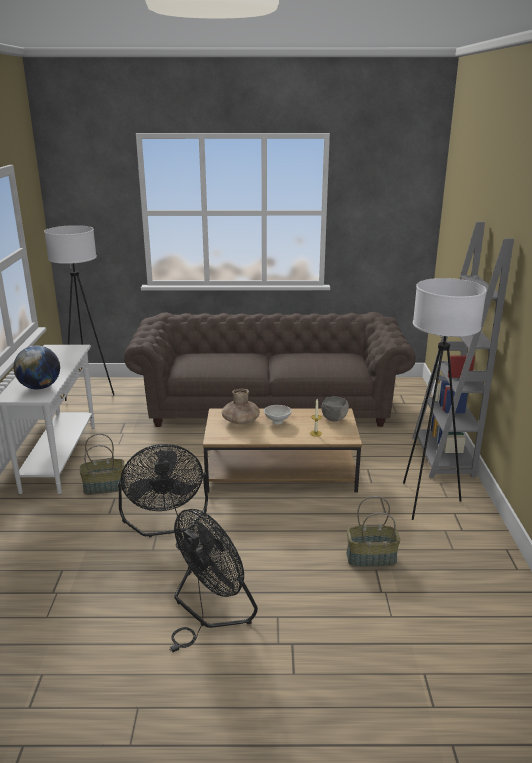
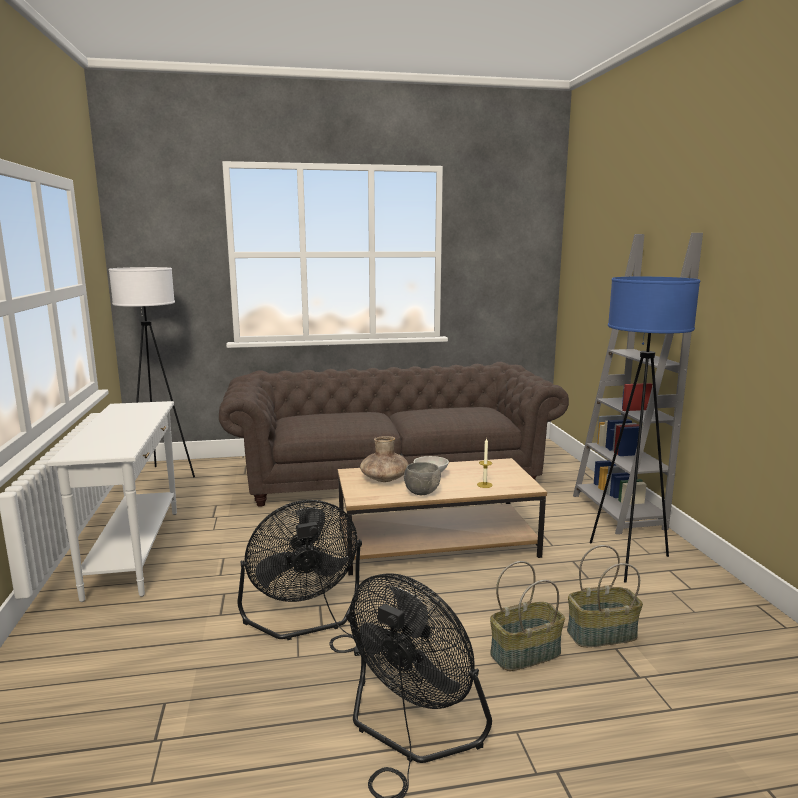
camera: 10 degrees left, 10 degrees down
(40, 387) = (116, 442): globe -> none
(105, 487) = (207, 581): basket -> basket (525, 653)
(334, 419) = (498, 469): grey bowl -> grey bowl (422, 493)
(424, 501) = (626, 560): white floor lamp -> blue floor lamp

